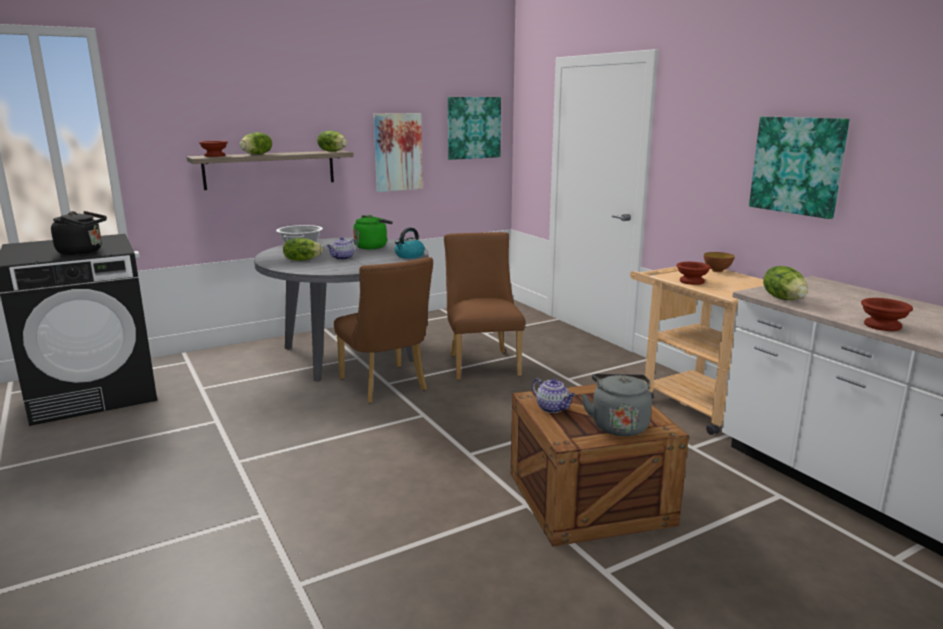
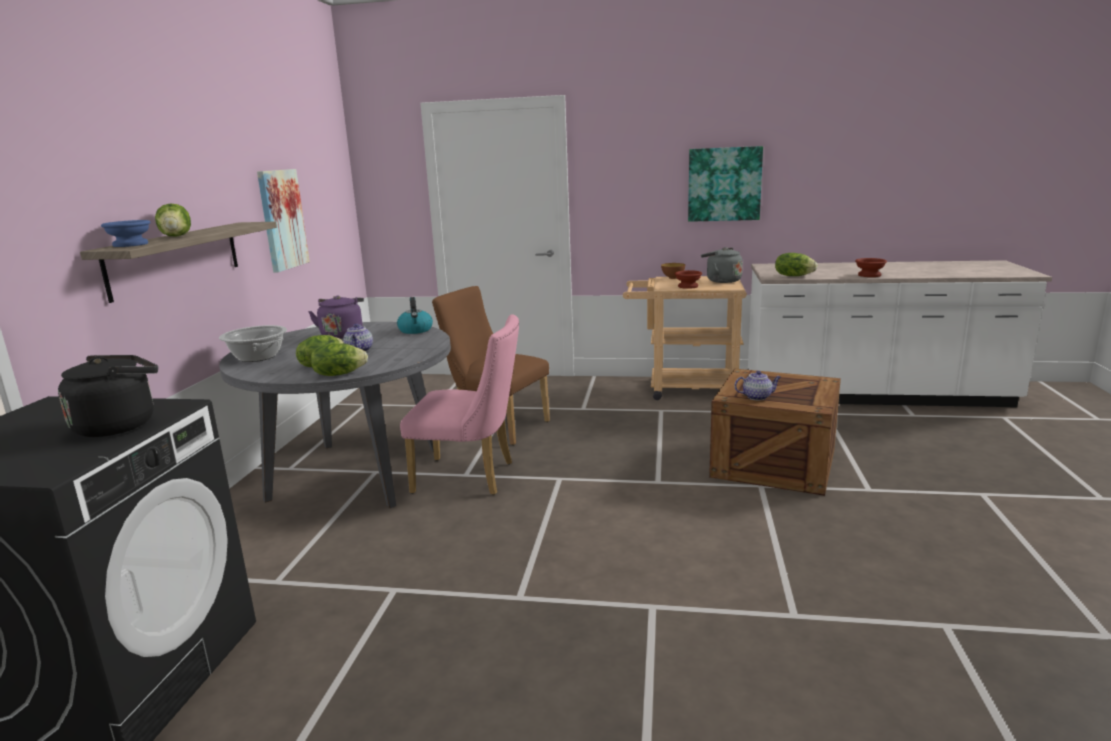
camera: 50 degrees left, 0 degrees up
(214, 156) = (129, 245): brown bowl -> blue bowl
(332, 151) = (245, 223): lettuce -> lettuce (339, 374)
(372, 247) = (342, 335): green kettle -> purple kettle
(386, 386) = (471, 477): brown chair -> pink chair
(473, 127) = (330, 184): picture -> none
(618, 425) = (807, 388): grey kettle -> grey kettle (721, 281)

